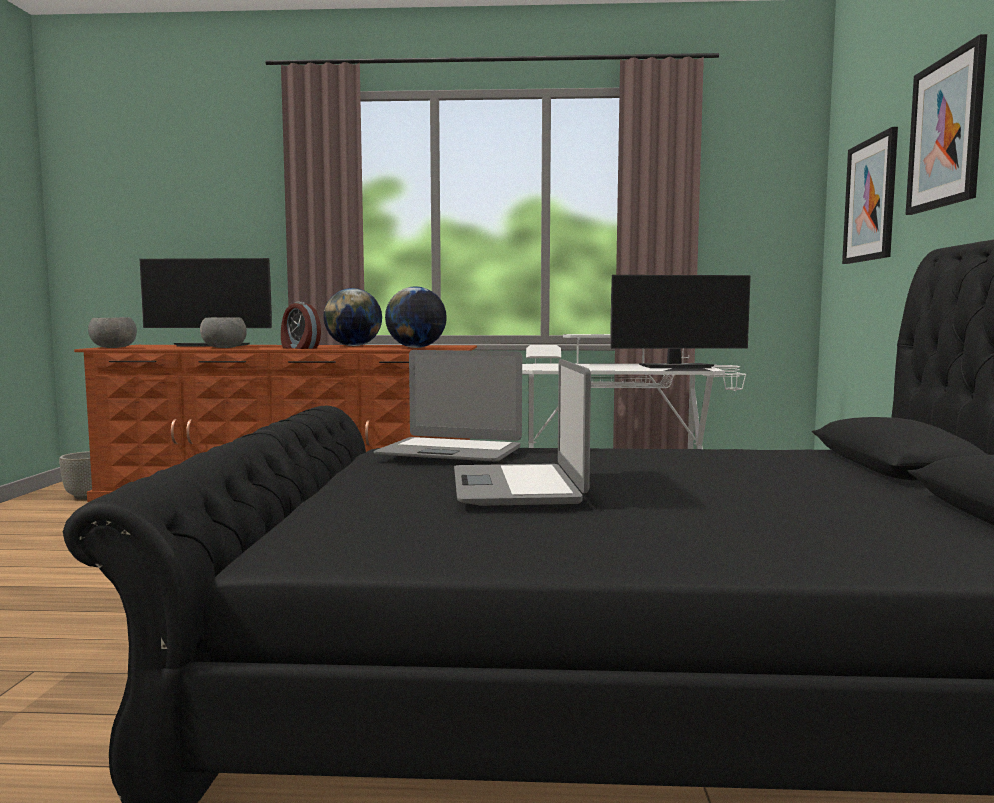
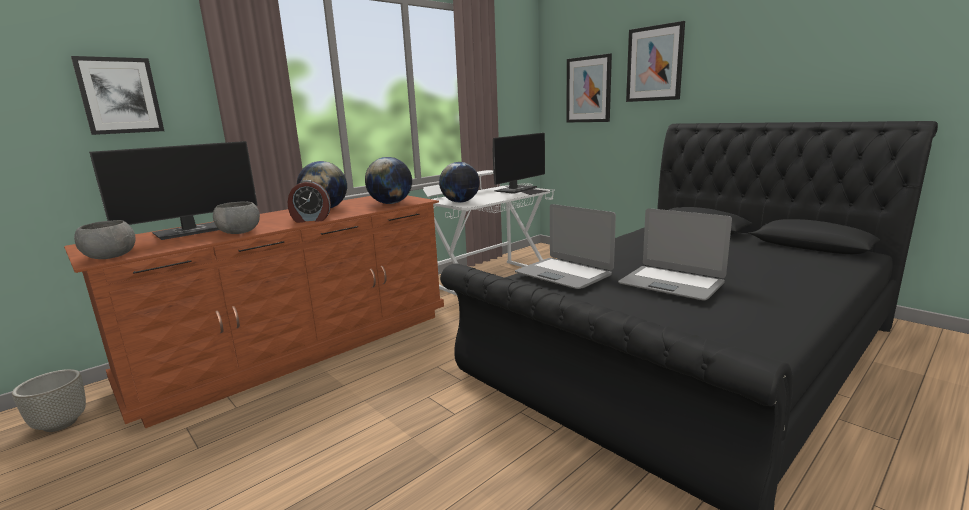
camera: 45 degrees left, 10 degrees up
(214, 217) = (119, 96): none -> picture
(450, 452) = (564, 274): laptop -> laptop turned 75 degrees clockwise
(546, 367) = (460, 202): none -> globe

